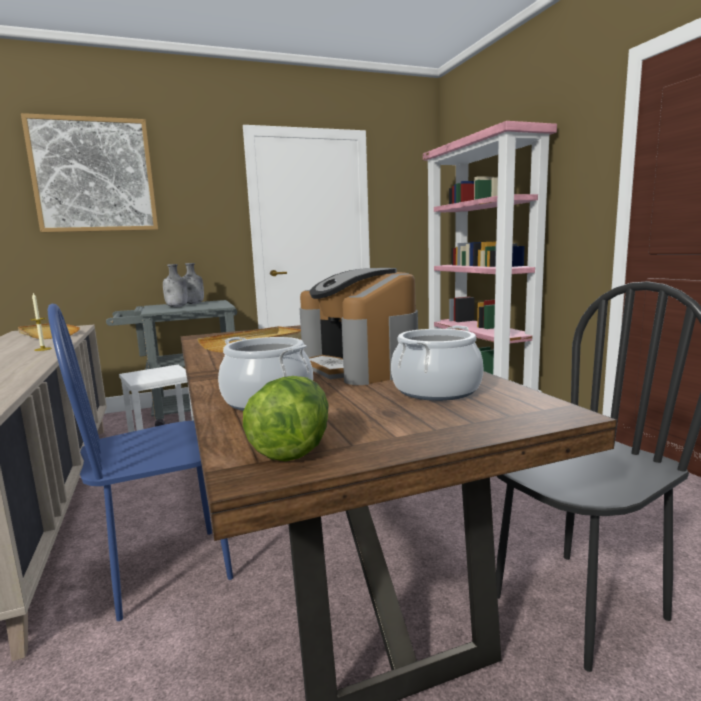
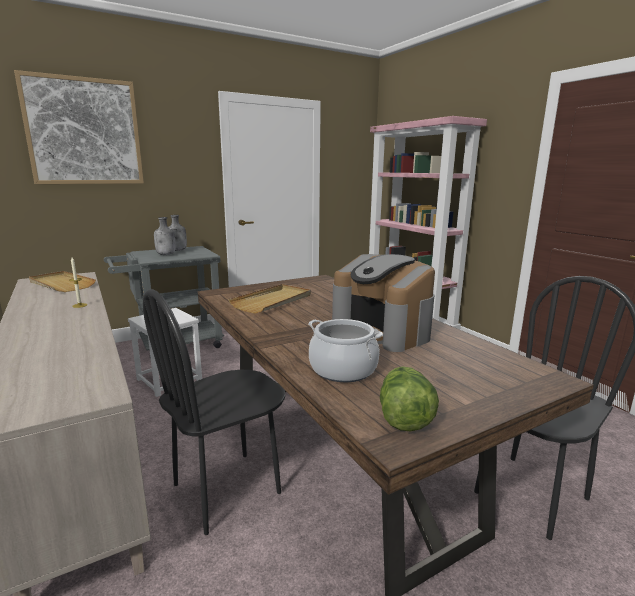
camera: 10 degrees left, 5 degrees up
(170, 569) = (227, 489): blue chair -> black chair
(436, 390) = (458, 357): cooking pot -> none

